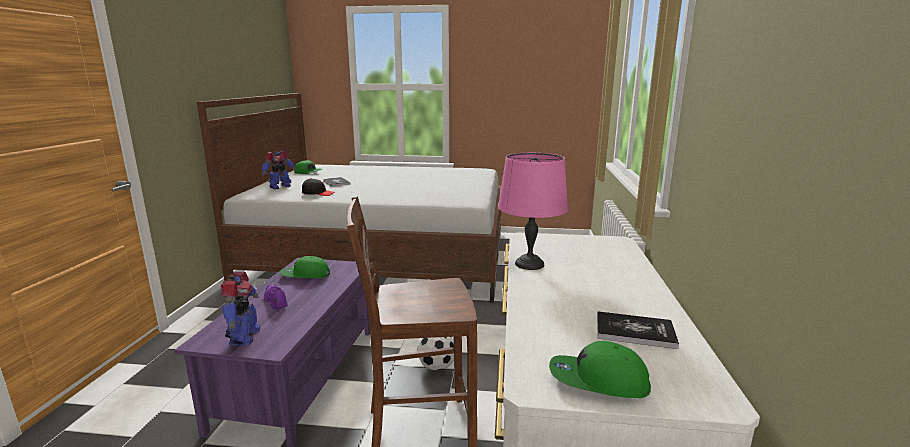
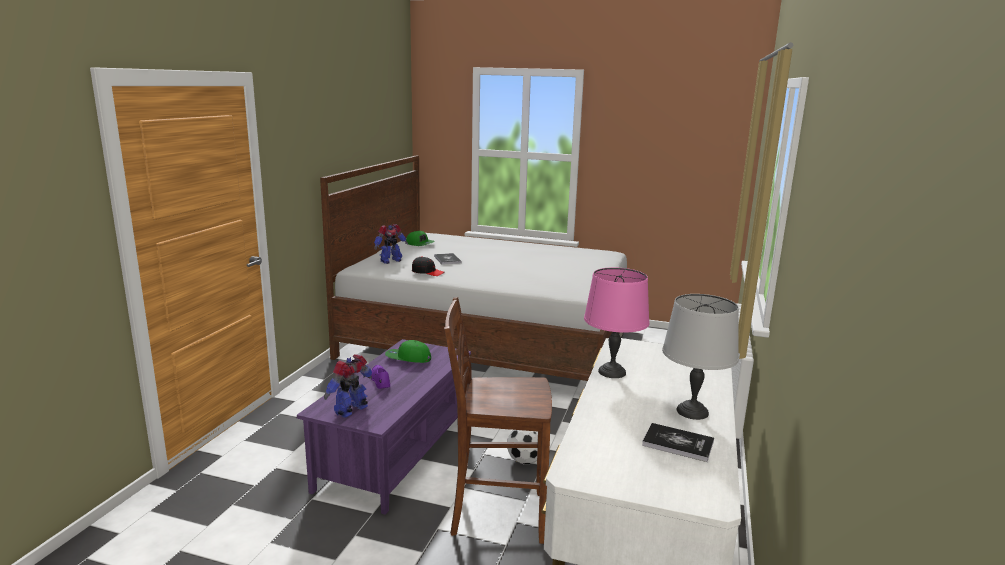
camera: 10 degrees right, 0 degrees up
(244, 337) = (352, 410): toy robot -> toy robot turned 150 degrees counterclockwise
(597, 381) = (624, 477): green cap -> none
(630, 294) = (693, 411): none -> grey table lamp

